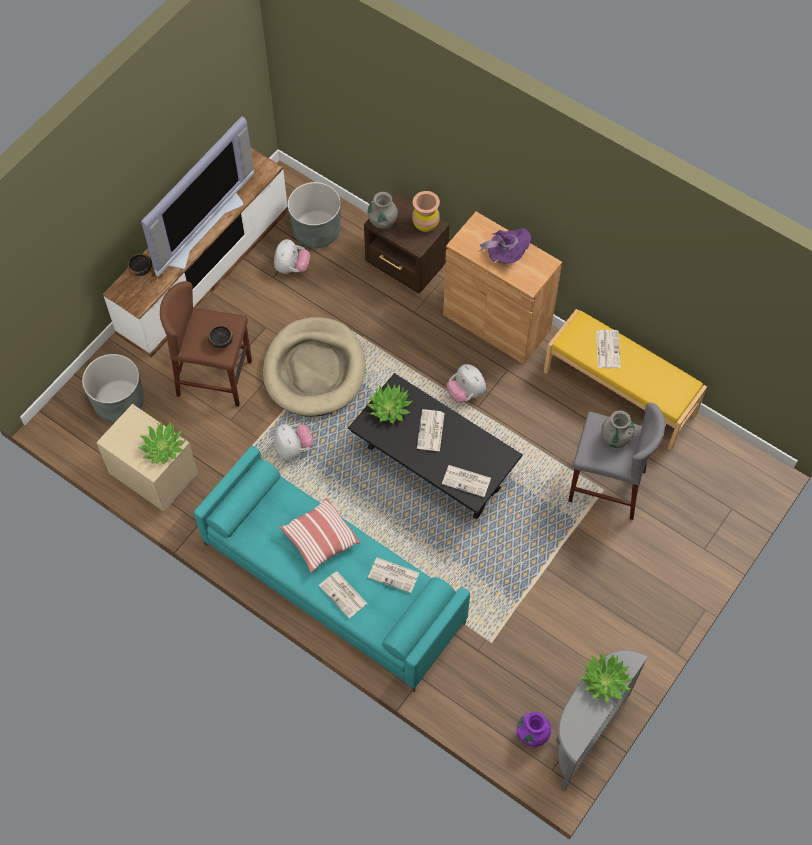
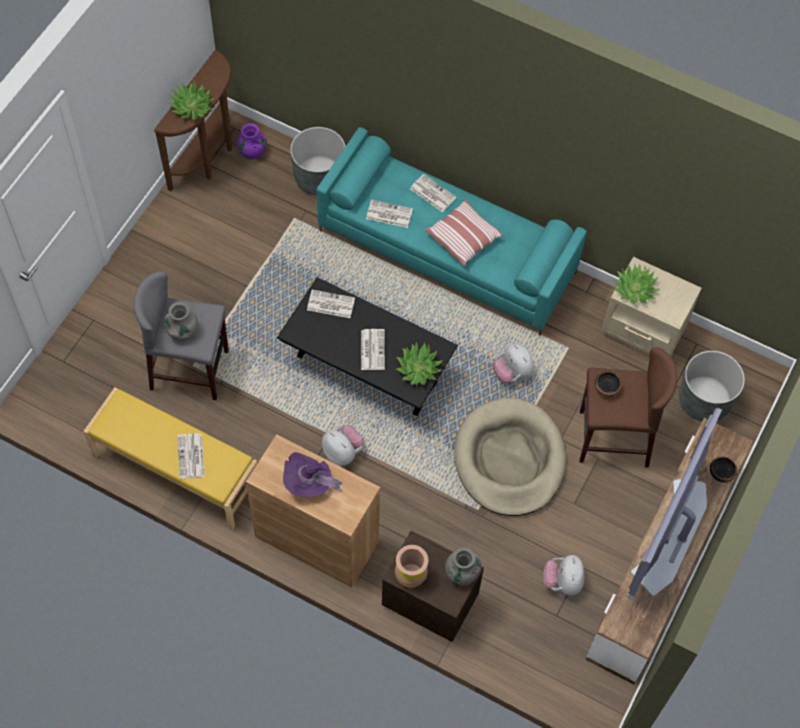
camera: 170 degrees right, 0 degrees up
(316, 231) = (544, 635): grey planter -> grey planter (319, 178)
(583, 733) = (208, 157): grey console table -> brown console table

